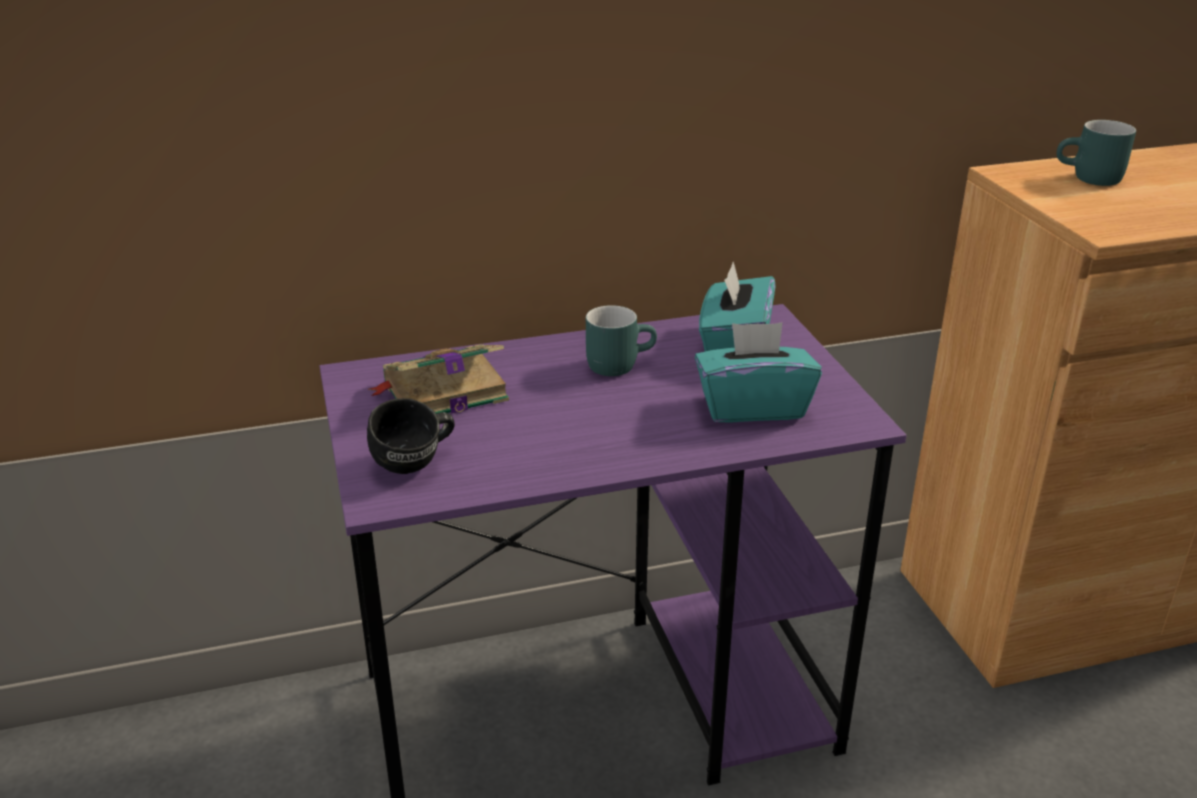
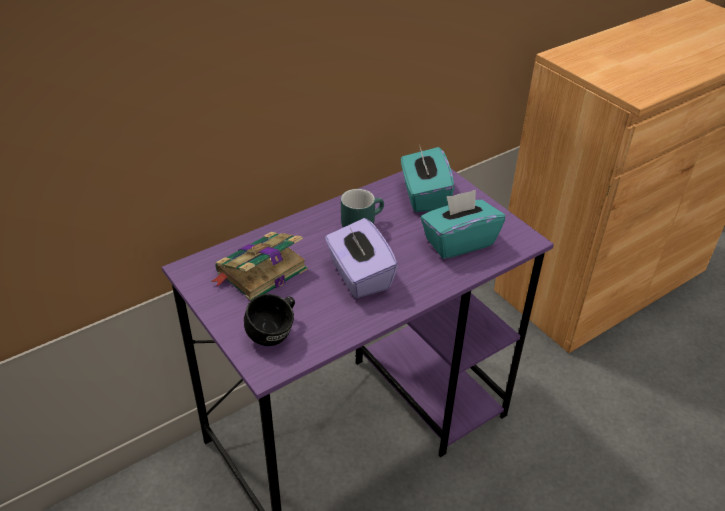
camera: 20 degrees left, 10 degrees up
(577, 420) = (359, 276): none -> purple tissue box
(1090, 179) = (608, 54): turquoise mug -> none

